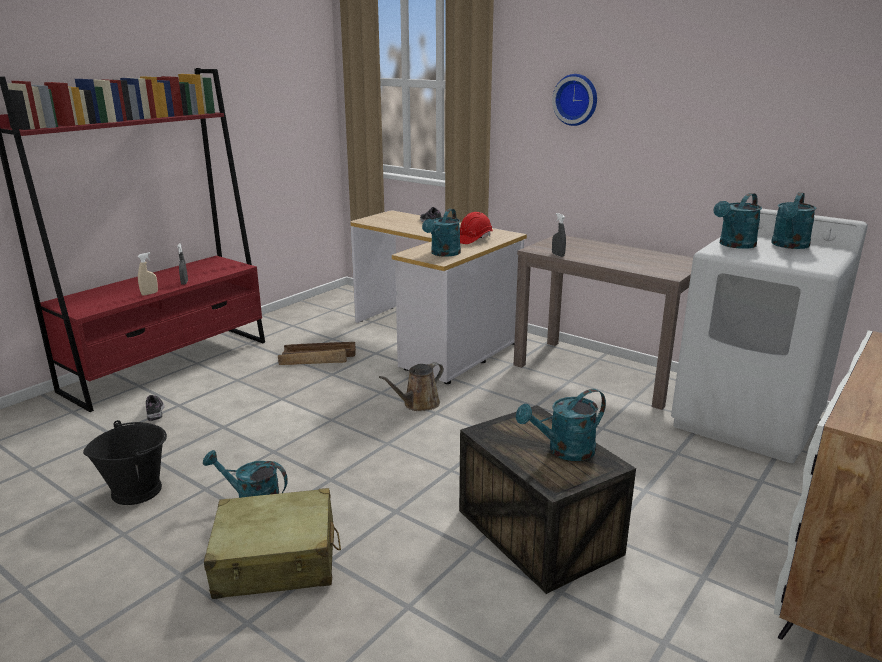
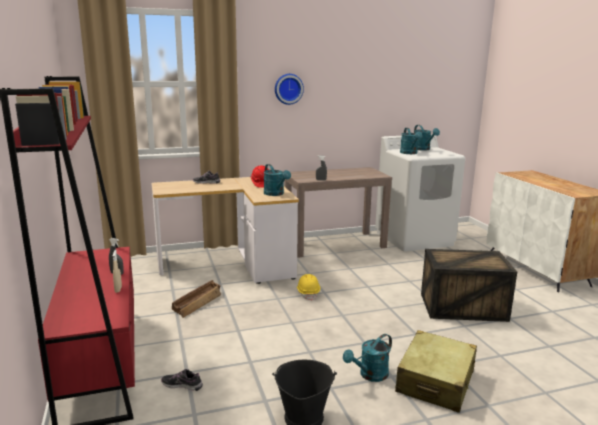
camera: 55 degrees left, 5 degrees down
(418, 404) = (308, 293): brown watering can -> yellow hard hat
(564, 451) = (475, 257): turquoise watering can -> none

